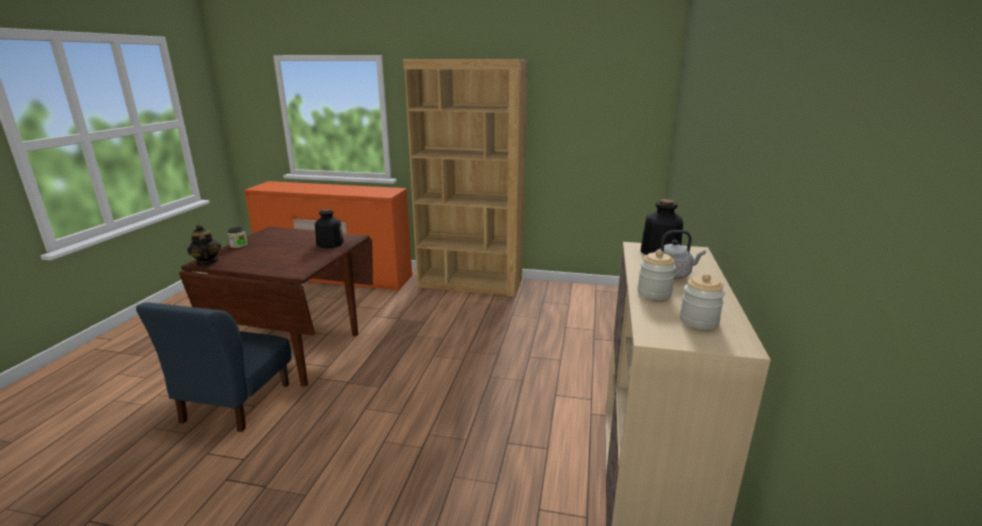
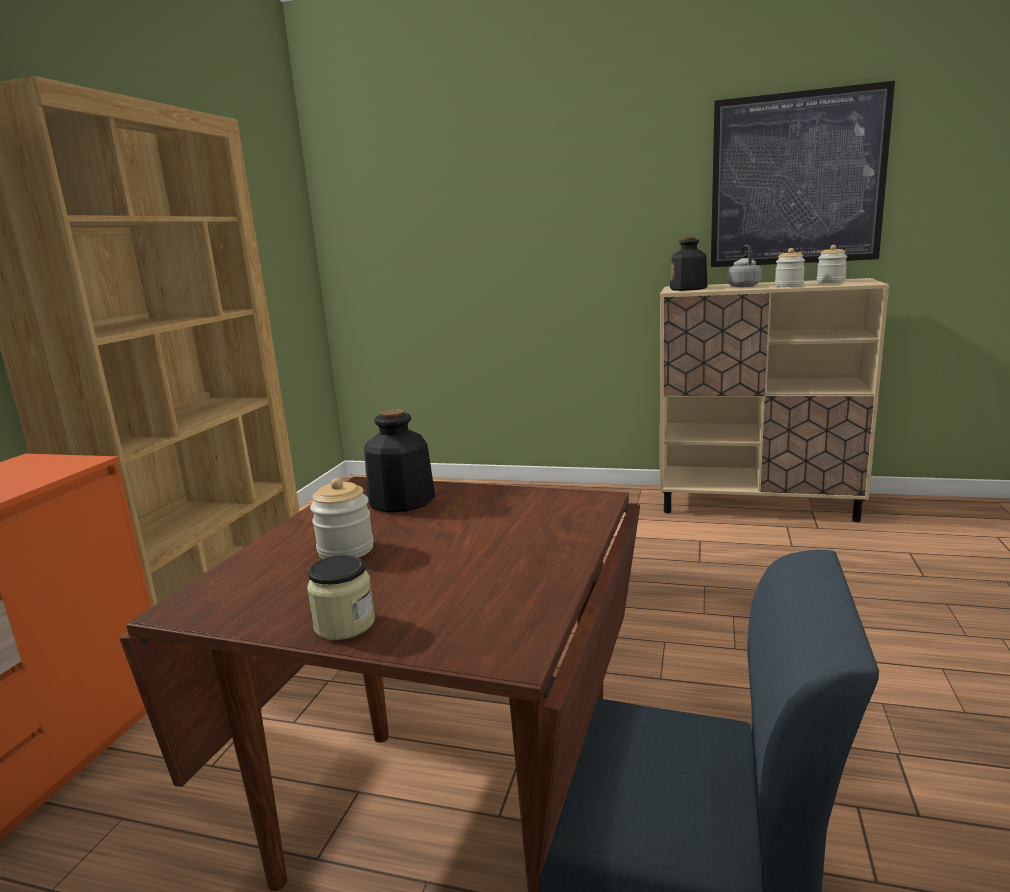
camera: 85 degrees left, 5 degrees down
(207, 262) = (510, 638): teapot -> none
(290, 241) = (346, 550): none -> jar
(780, 173) = (796, 180): none -> picture

